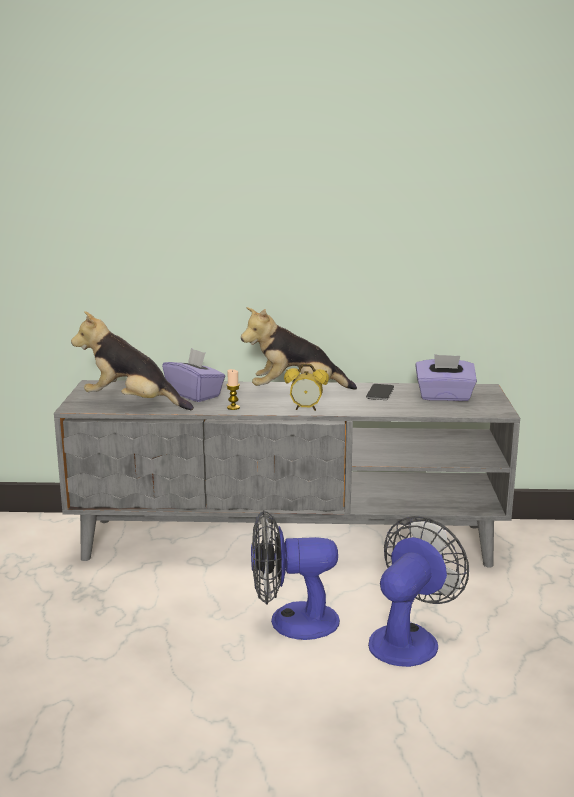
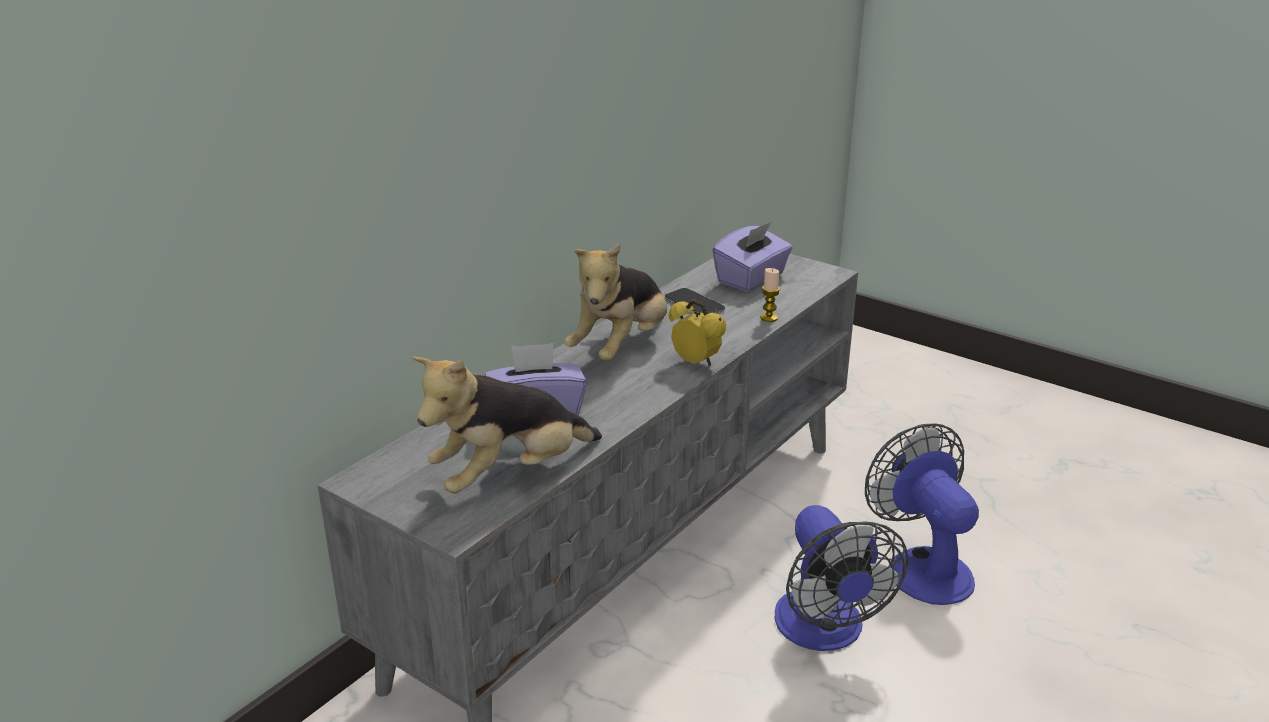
camera: 55 degrees left, 10 degrees up
(233, 407) = (629, 406): candle -> candle (769, 318)
(291, 622) = (825, 631): fan -> fan turned 45 degrees counterclockwise
(306, 409) = (695, 363): alarm clock -> alarm clock turned 90 degrees counterclockwise

